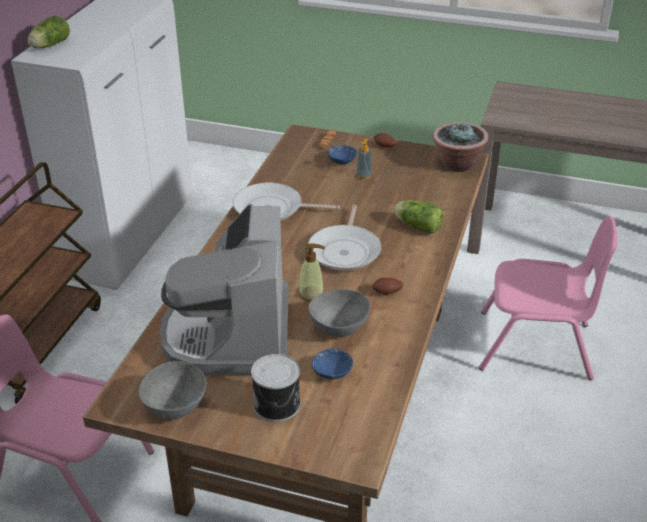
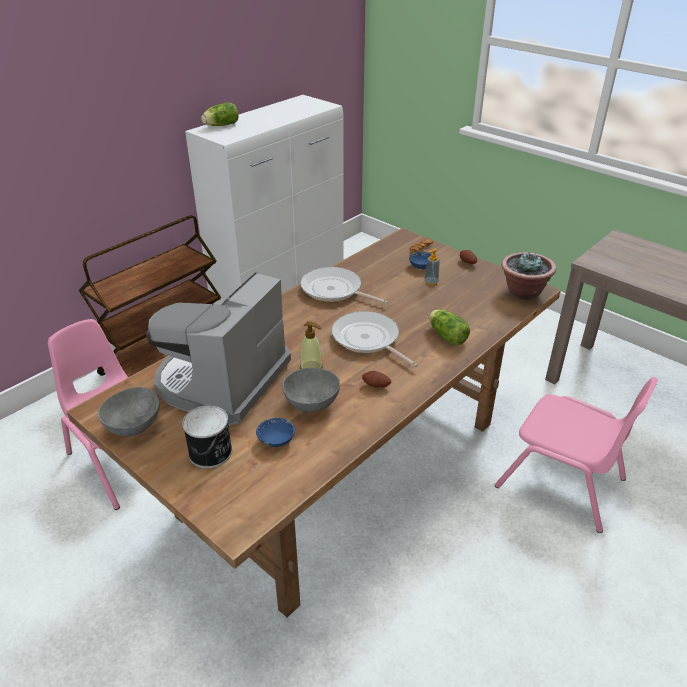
camera: 25 degrees right, 0 degrees up
(345, 250) = (368, 339): frying pan -> frying pan turned 105 degrees clockwise

